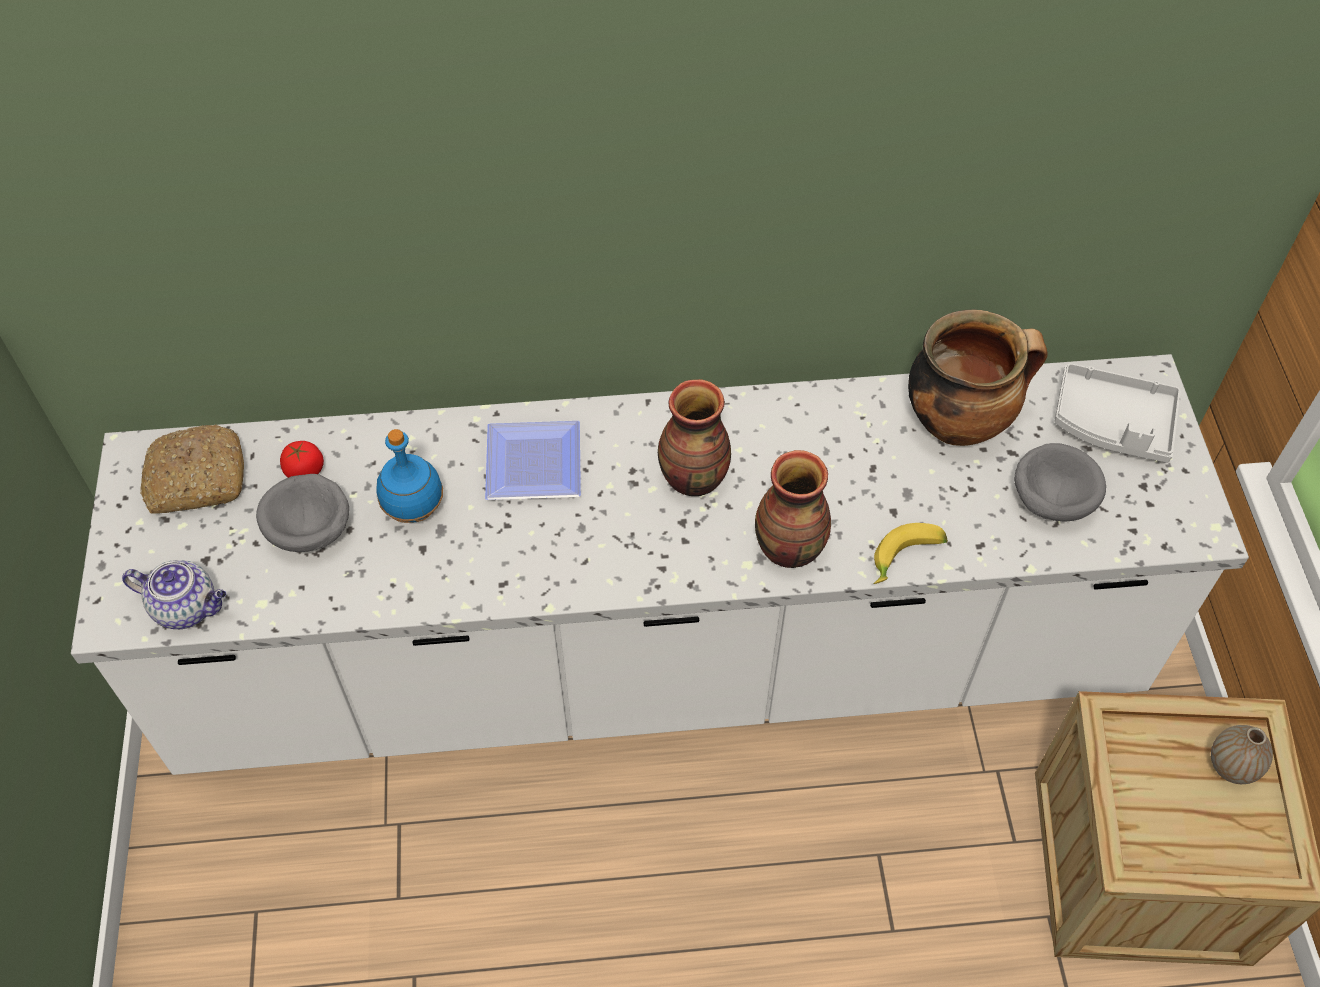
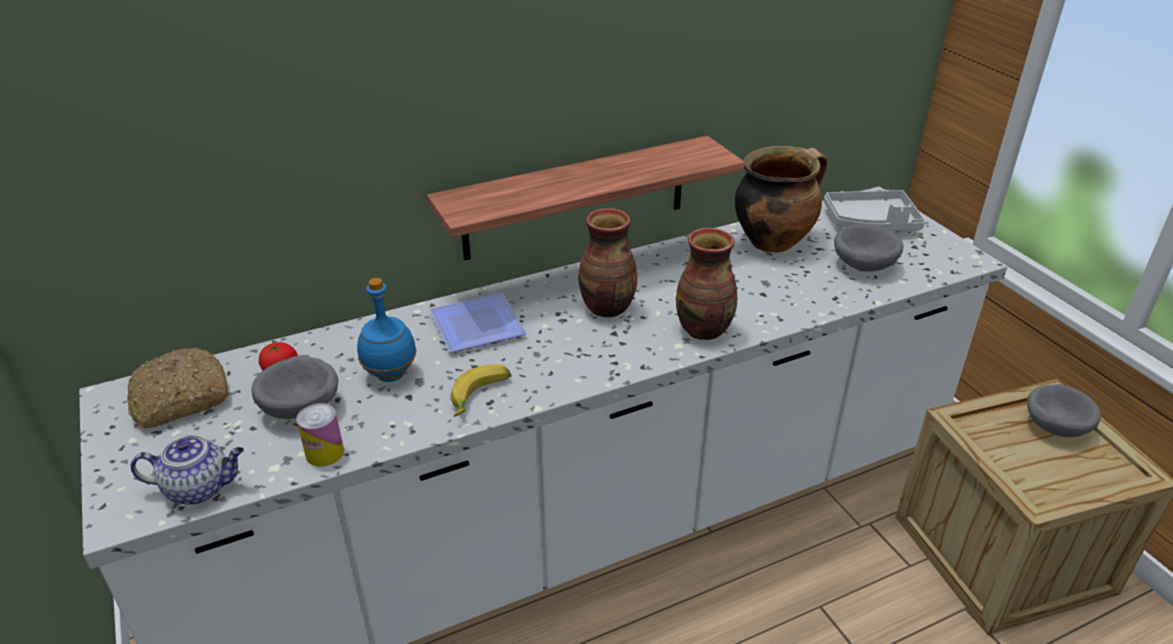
camera: 20 degrees left, 20 degrees down
(315, 600) = (325, 453): none -> can
(698, 323) = (575, 198): none -> shelf
(907, 559) = (791, 316): banana -> banana (481, 397)
(1231, 766) = (1054, 426): vase -> grey bowl

